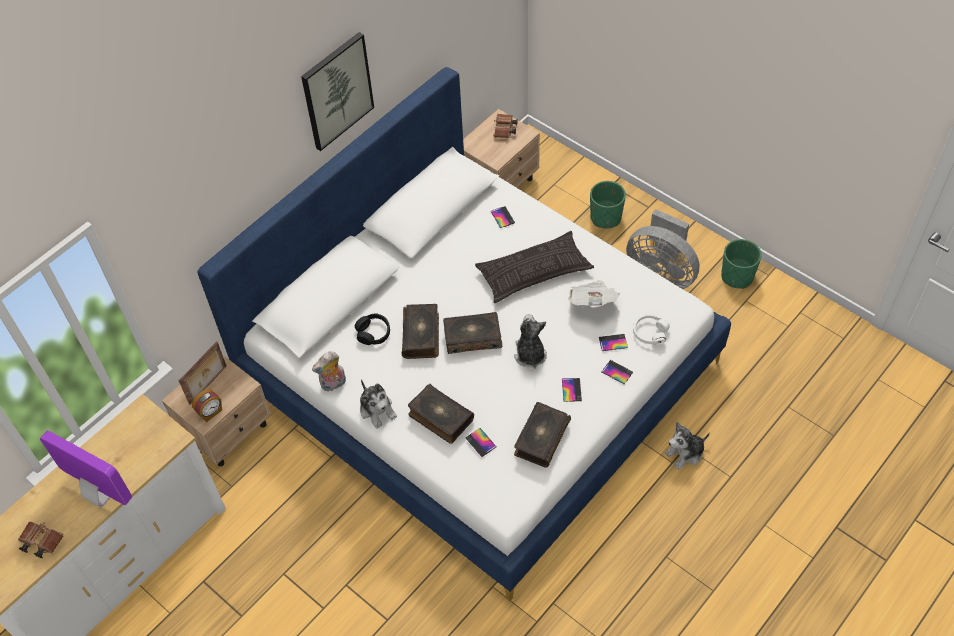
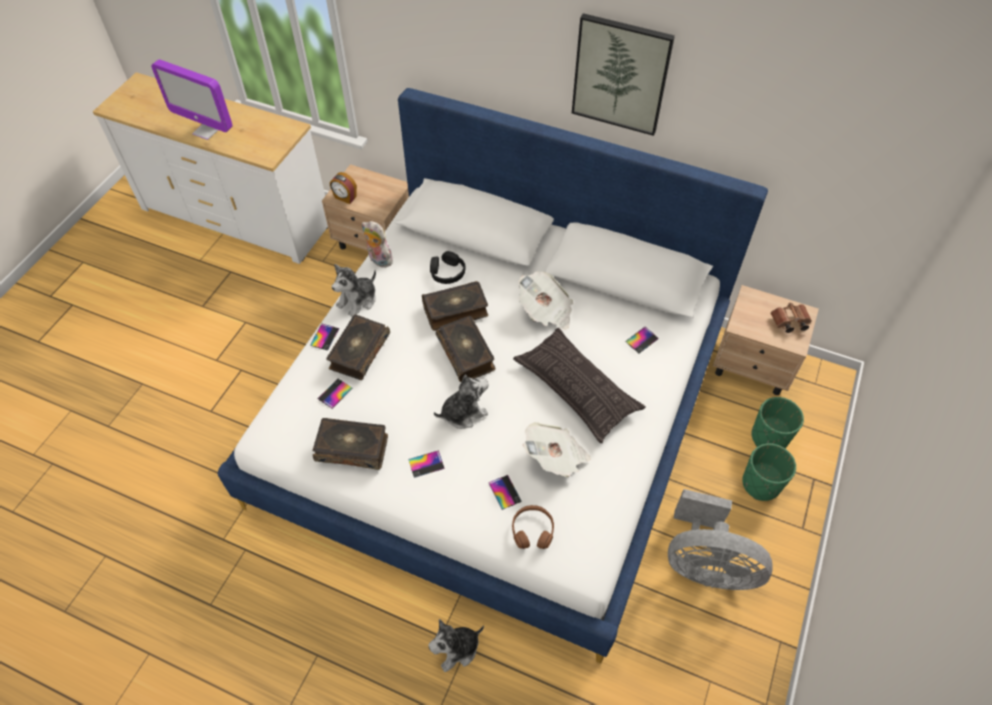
camera: 70 degrees right, 0 degrees up
(40, 542) = (159, 113): brown binoculars -> none
(100, 494) = (206, 131): monitor -> monitor turned 105 degrees clockwise
(208, 385) = (372, 187): picture frame -> none
(447, 272) = (546, 311): none -> newspaper
(617, 372) = (464, 506): phone -> phone (324, 337)
(650, 333) = (532, 530): white headphones -> brown headphones
(661, 273) = (706, 565): grey fan -> grey fan turned 90 degrees counterclockwise
(685, 453) = (456, 649): plush toy -> plush toy turned 75 degrees counterclockwise
(737, 276) = (744, 662): green planter -> green planter (769, 437)

